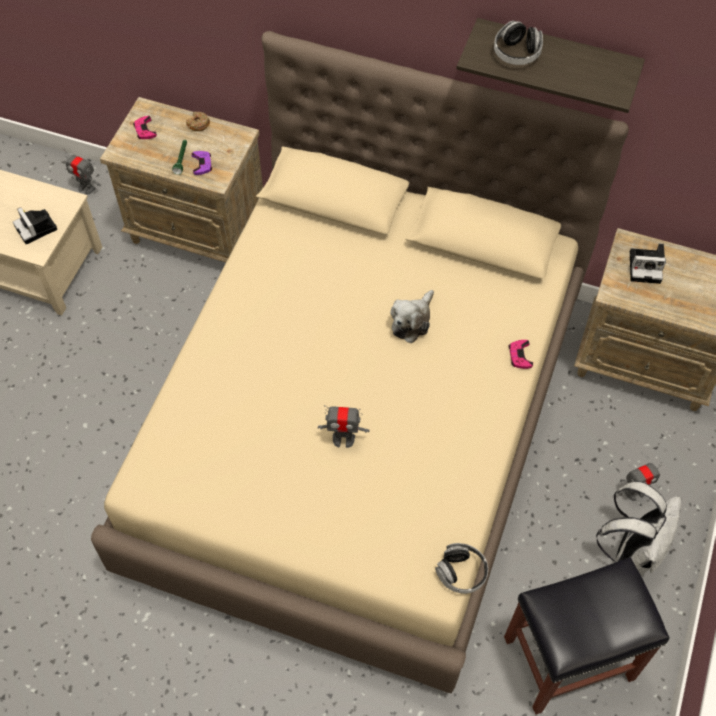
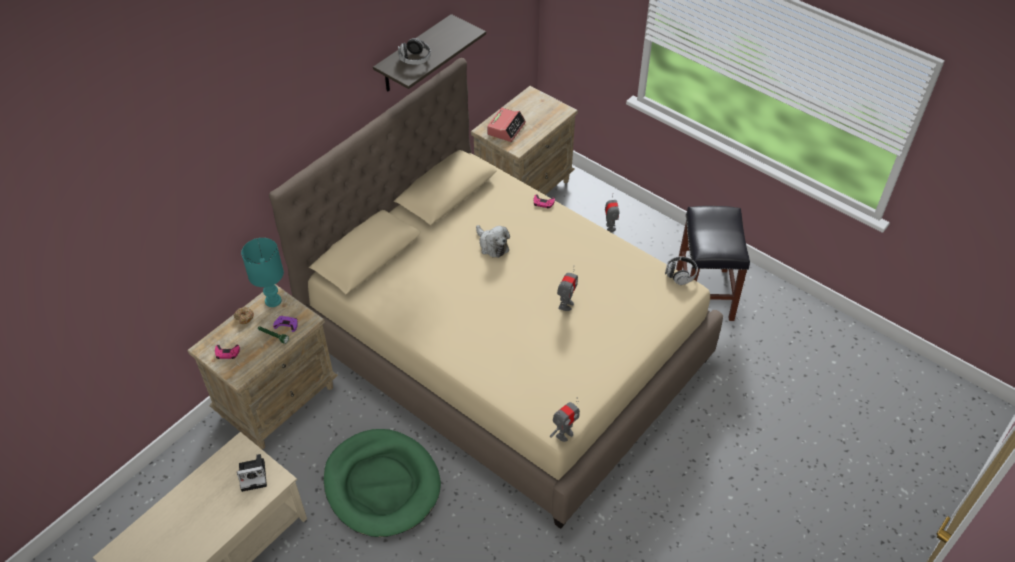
camera: 70 degrees left, 10 degrees down
(86, 188) = (181, 471): toy robot -> toy robot (564, 434)
(122, 368) = (382, 485): none -> green dog bed
(231, 138) = (272, 300): none -> turquoise table lamp
(632, 550) = (646, 242): white backpack -> none
(646, 267) = (506, 128): camera -> alarm clock

